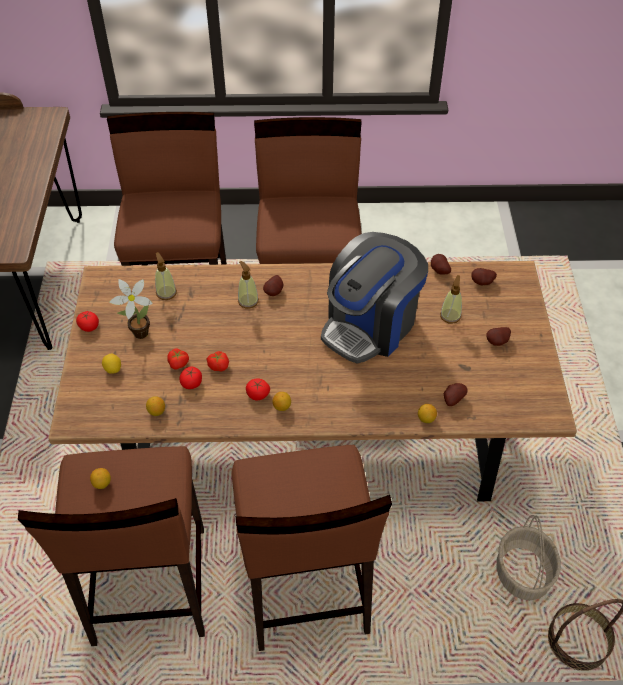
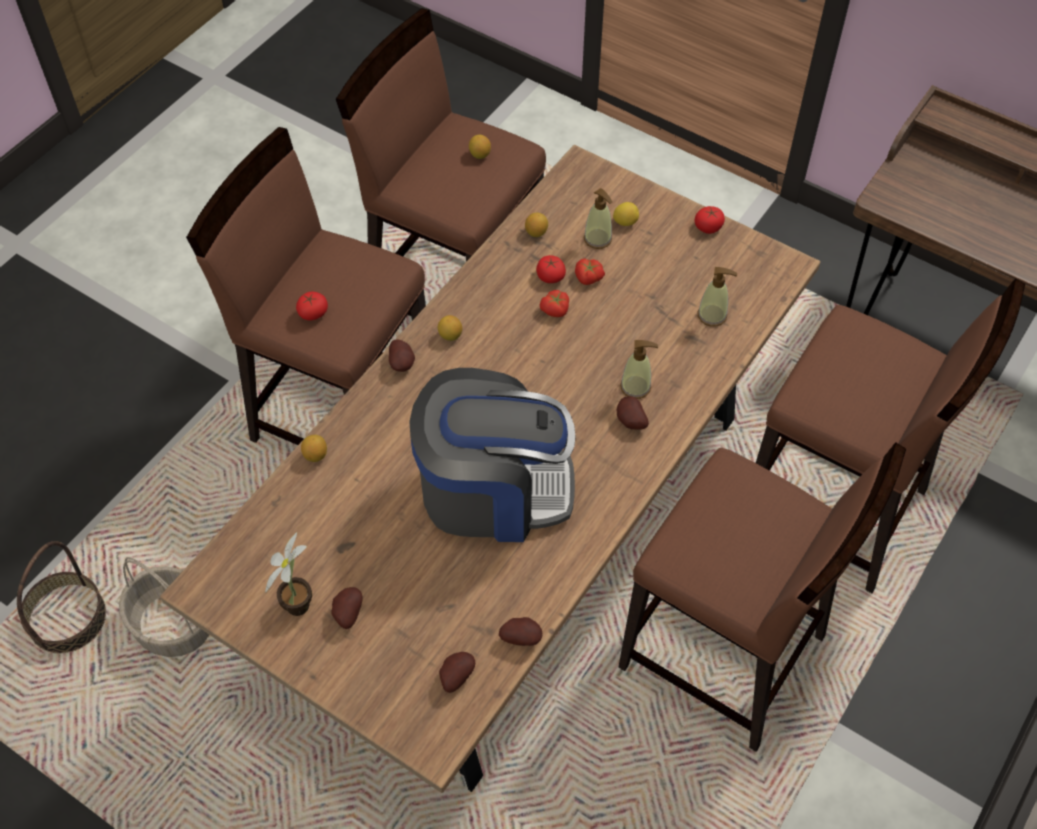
camera: 125 degrees right, 5 degrees up
(138, 333) = (663, 263): potted plant -> potted plant (300, 601)
(258, 394) = (485, 324): tomato -> tomato (313, 313)
(370, 325) = (493, 490): coffee machine -> coffee machine turned 105 degrees clockwise
(450, 315) = (434, 591): soap dispenser -> soap dispenser (598, 239)
(452, 399) = (315, 499): potato -> potato (402, 363)

